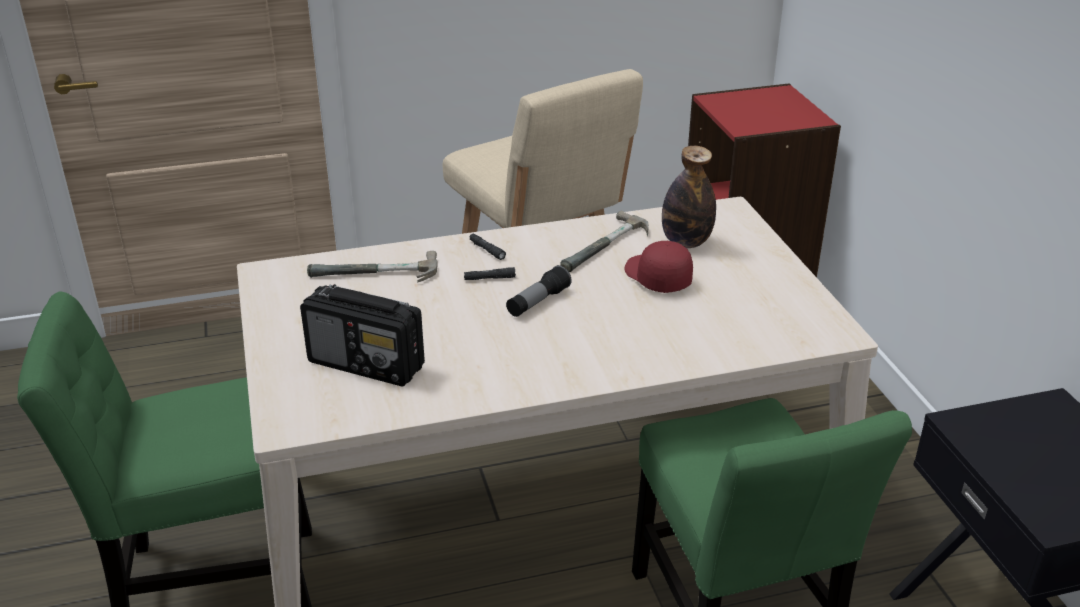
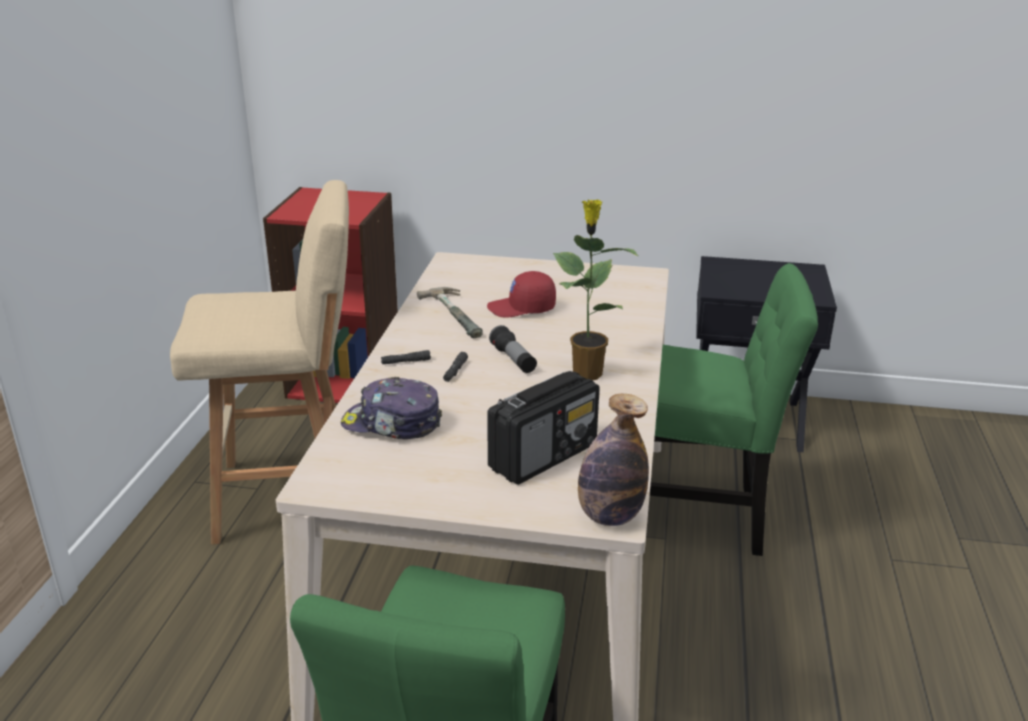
camera: 65 degrees left, 5 degrees down
(374, 276) = (392, 424): hammer -> cap
(546, 350) = (586, 372): none -> potted plant
(686, 242) = (482, 286): bottle -> bottle (609, 516)

